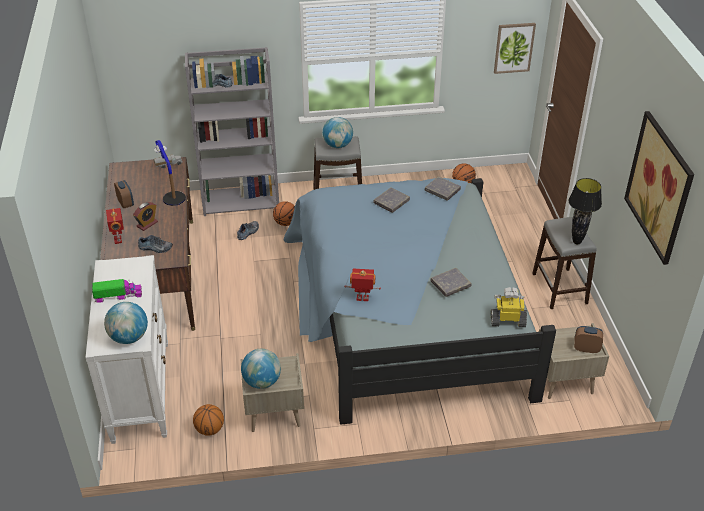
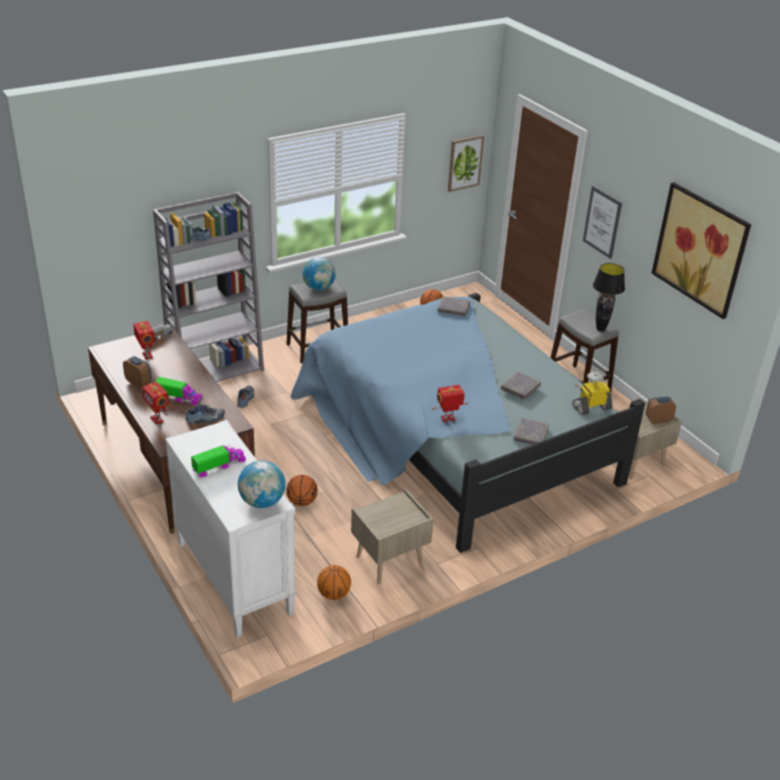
camera: 25 degrees left, 5 degrees down
(147, 224) = (178, 398): alarm clock -> toy truck
(148, 180) = (146, 356): none -> toy robot
(171, 191) = (181, 361): table lamp -> none
(262, 381) = (387, 523): globe -> none
(285, 223) = (279, 382): basketball -> basketball (302, 502)
(391, 202) = (413, 328): grey book -> grey book (530, 434)
(602, 134) = (602, 222): none -> picture

